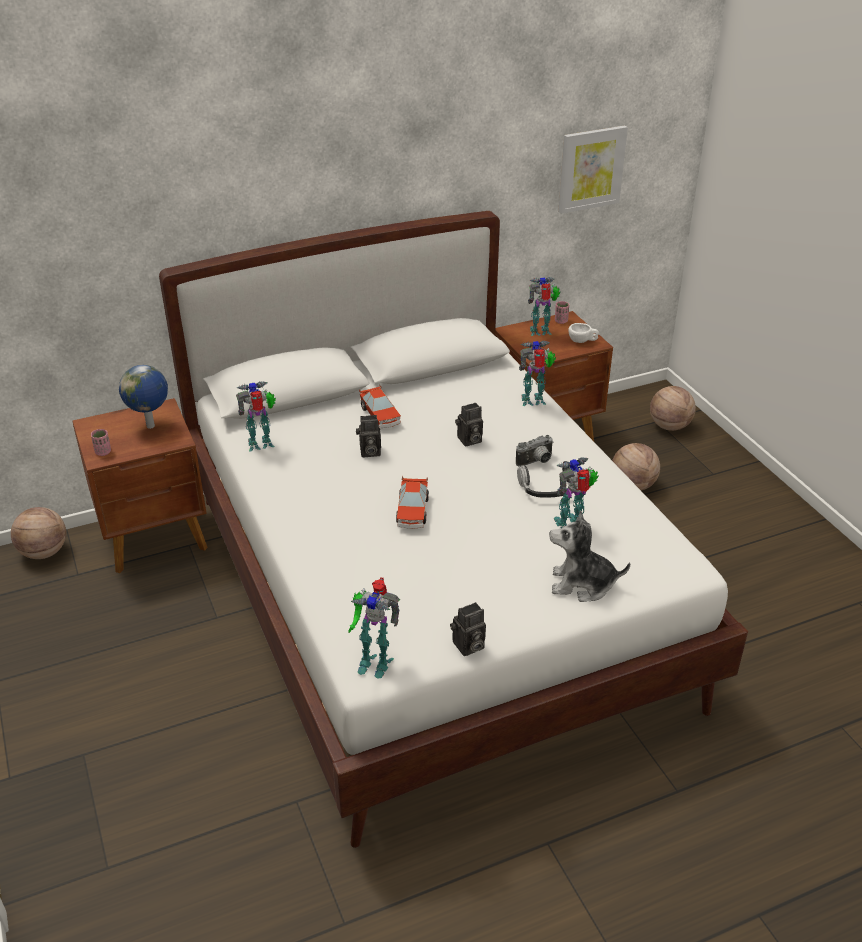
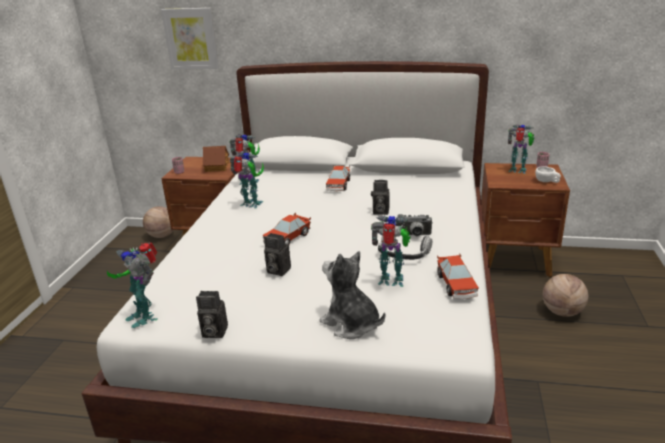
camera: 35 degrees right, 10 degrees down
(151, 426) = (217, 167): globe -> toy house
(369, 452) = (305, 201): camera -> camera (277, 270)
(534, 401) = (456, 201): toy robot -> toy robot (251, 205)
(591, 169) = (584, 44): picture -> picture (191, 38)
(630, 507) = (456, 285): none -> toy car
(669, 426) = (631, 281): basketball -> none

